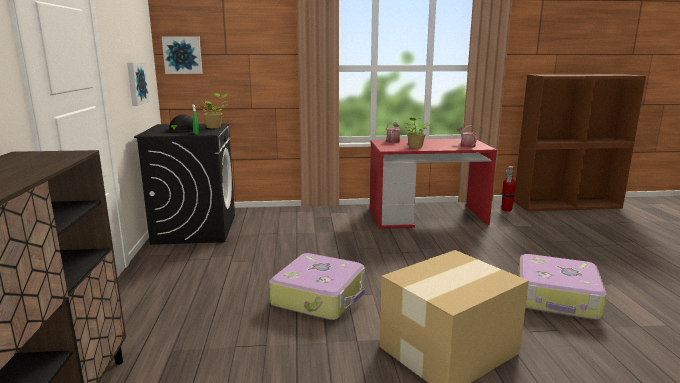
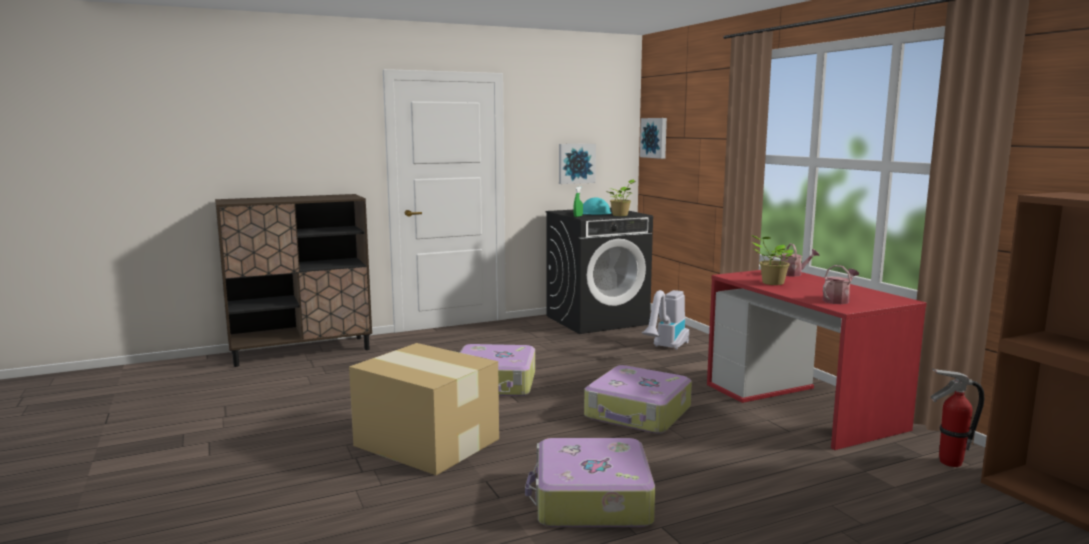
camera: 70 degrees right, 5 degrees down
(182, 129) = (593, 212): black hard hat -> turquoise hard hat
(296, 223) = (666, 348): none -> vacuum cleaner
(419, 257) = (638, 413): none -> suitcase

